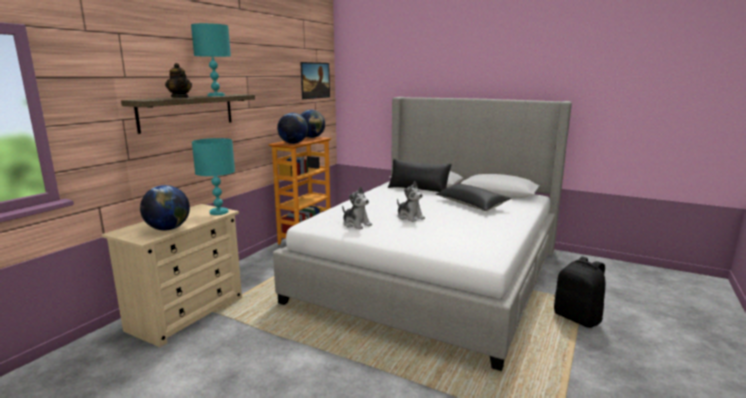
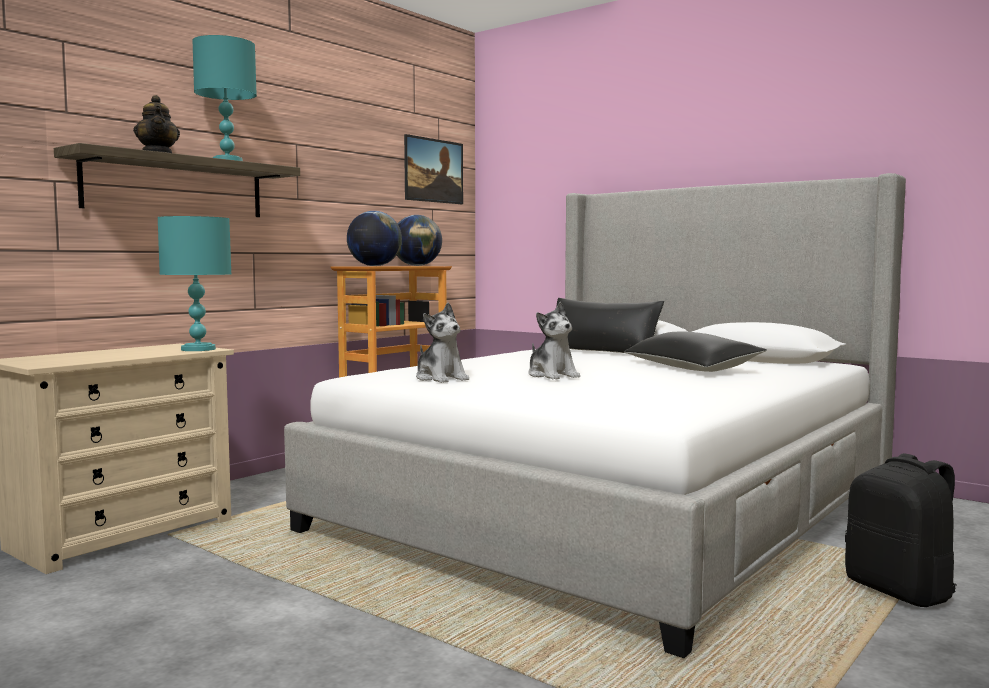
camera: 10 degrees right, 10 degrees down
(168, 229) = (92, 359): globe -> none

